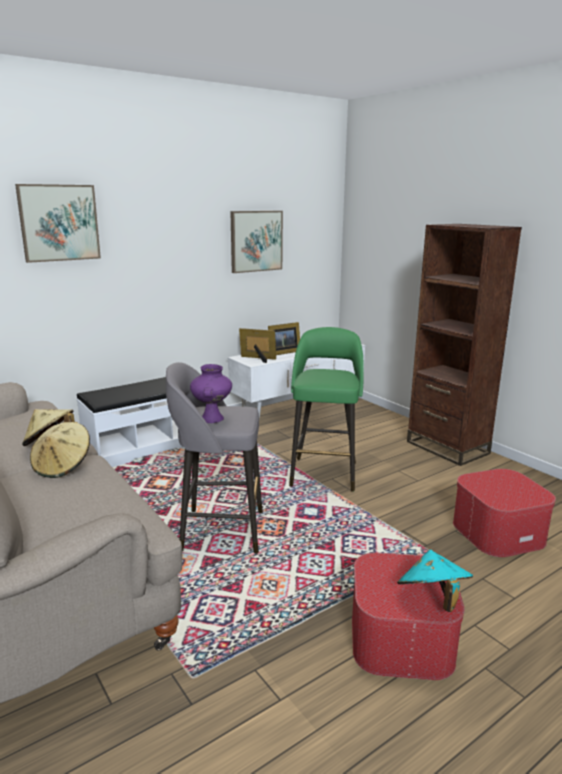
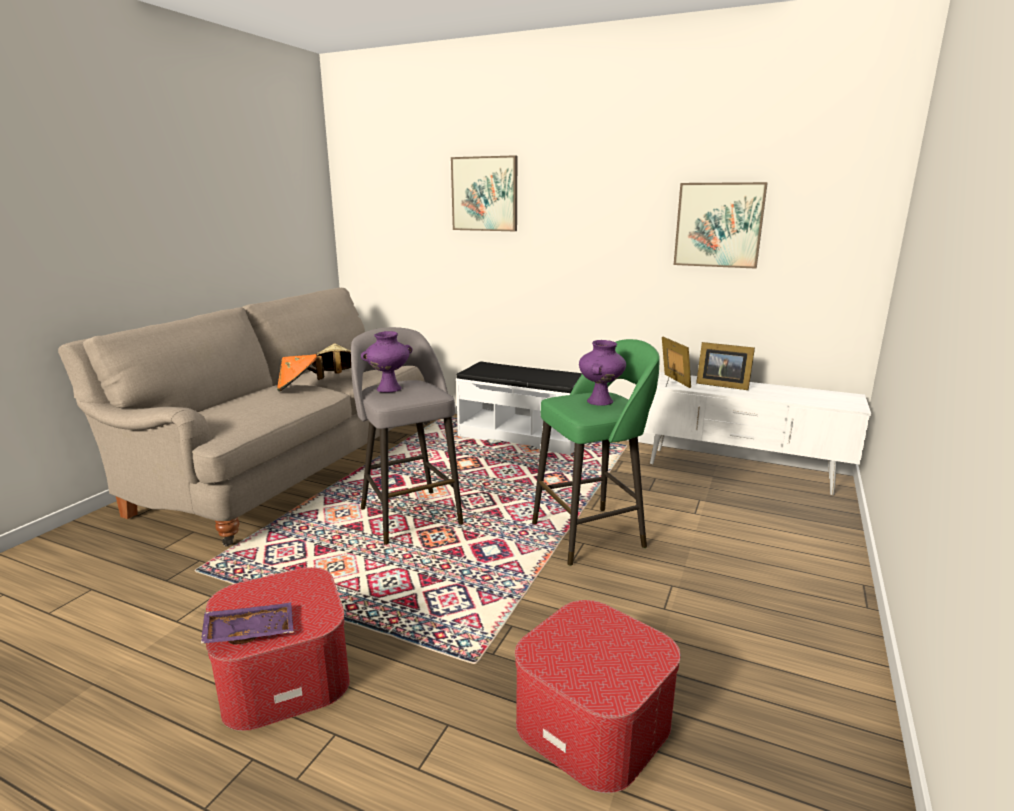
camera: 60 degrees right, 0 degrees up
(62, 466) = (299, 388): beige hat -> orange hat
(331, 374) = (600, 401): none -> purple vase
(432, 599) = (250, 631): turquoise hat -> purple tray
(447, 447) = (819, 614): brown bookcase -> none

